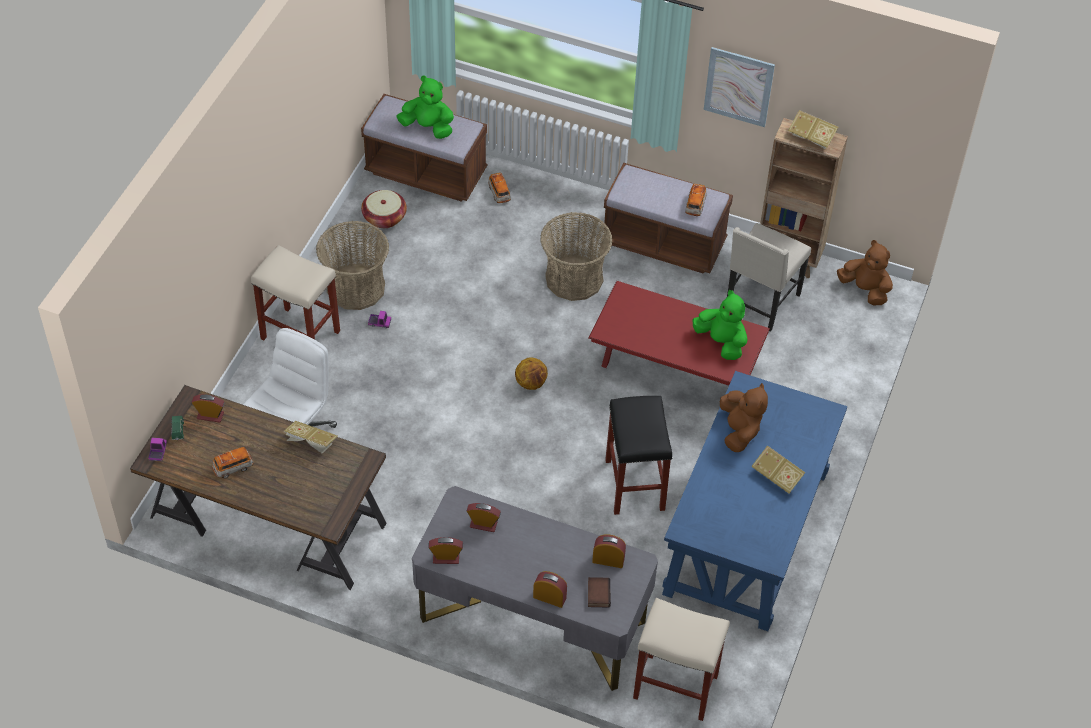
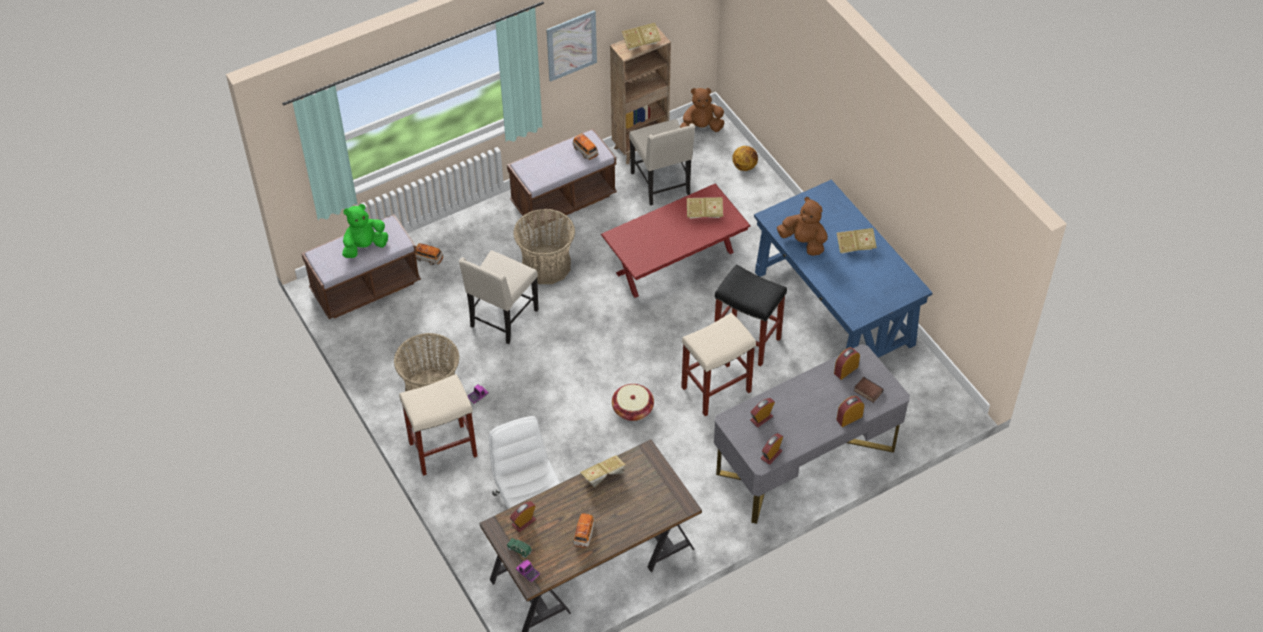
camera: 50 degrees left, 0 degrees up
(384, 217) = (382, 336): basket -> basket (632, 409)
(482, 286) = (502, 319): none -> beige chair
(531, 383) = (613, 343): basketball -> basketball (744, 166)
(674, 686) = (917, 418): beige stool -> beige stool (715, 390)
(721, 342) = (704, 213): green plush toy -> book

